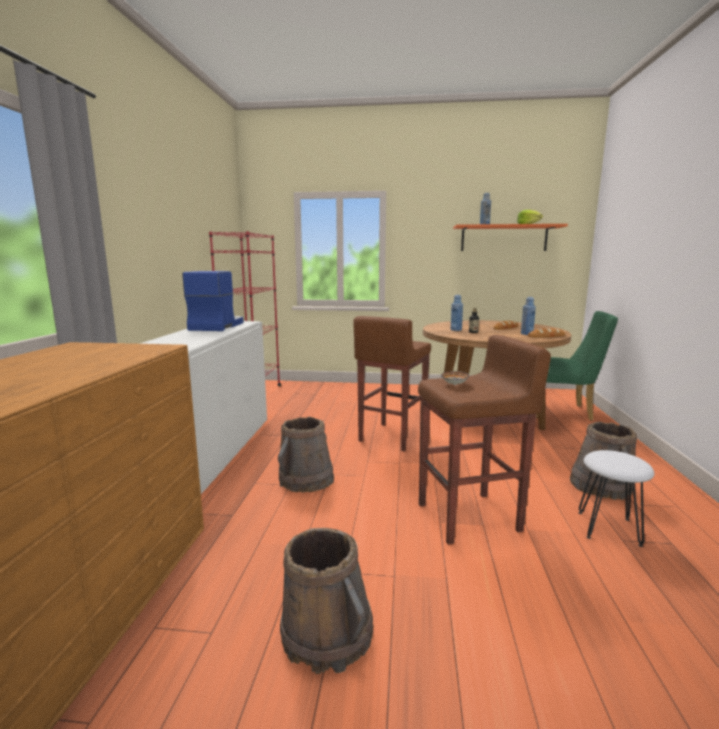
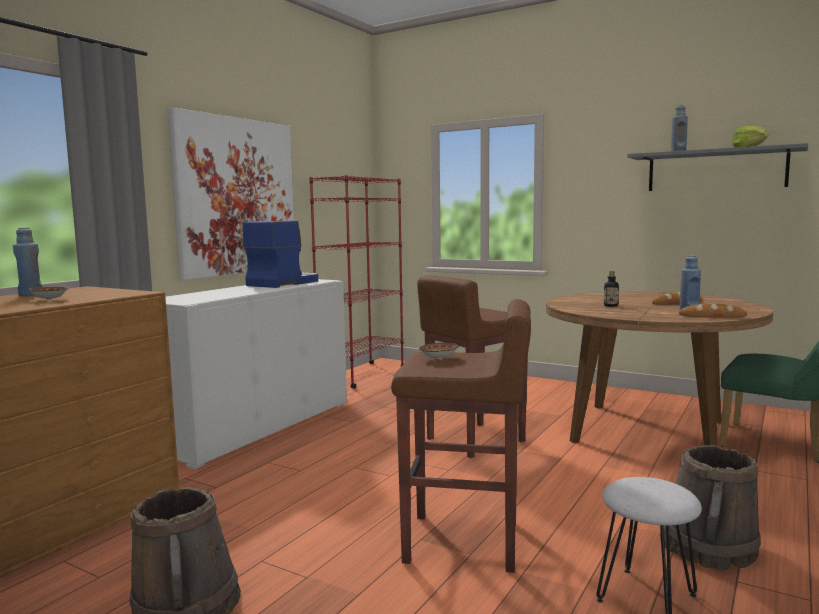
camera: 25 degrees right, 5 degrees down
(83, 363) = (49, 300): none -> bowl
(161, 247) = (236, 196): none -> picture
(306, 480) = (322, 468): brown bucket -> none
(456, 330) = (593, 302): blue bottle -> blue bottle (31, 295)
(503, 238) = (716, 170): orange shelf -> grey shelf

